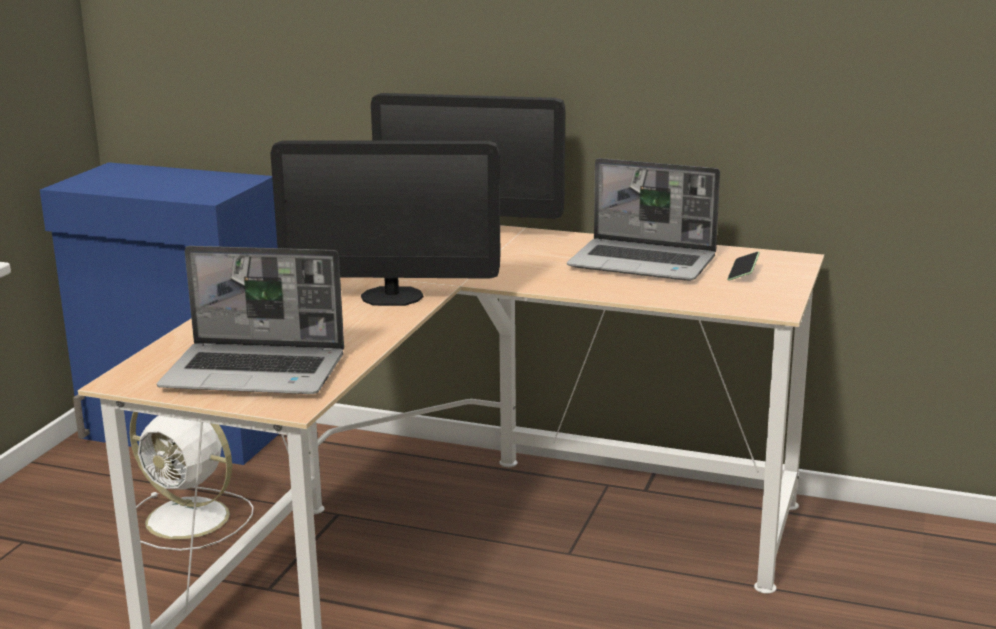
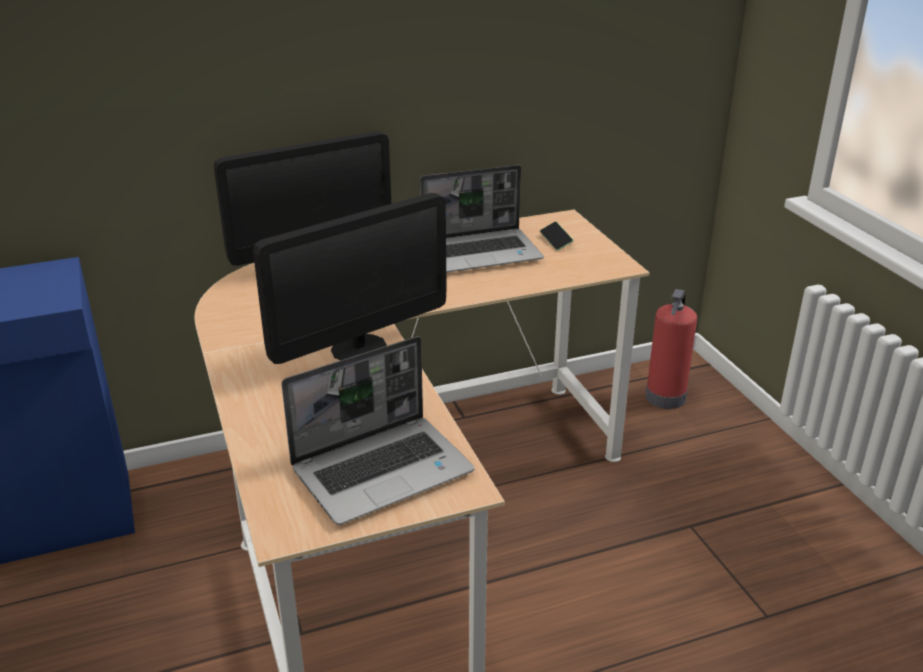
camera: 40 degrees left, 10 degrees up
(191, 519) = (153, 607): white fan -> none
(923, 559) = (666, 396): none -> fire extinguisher

